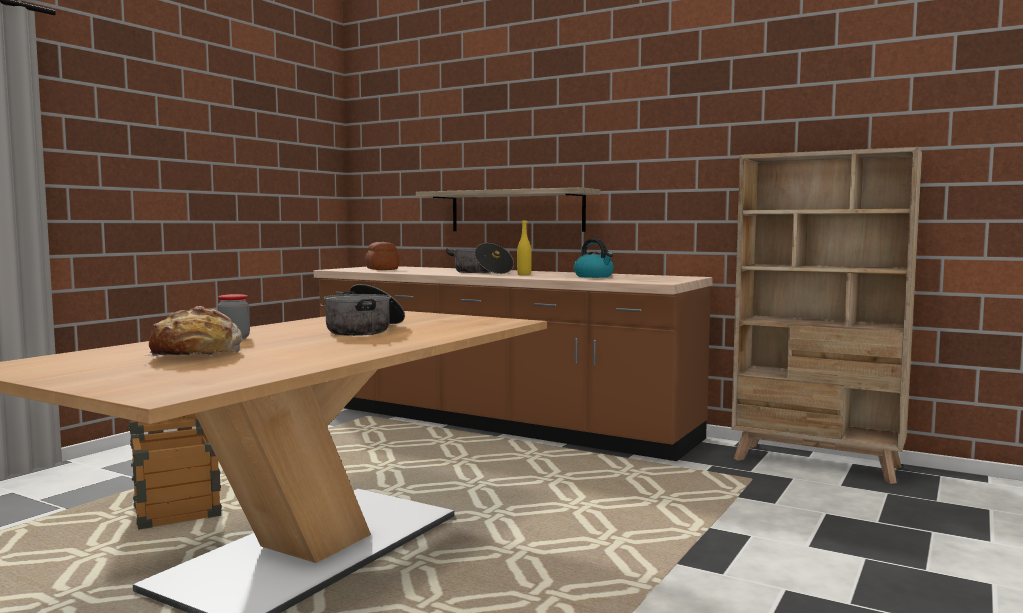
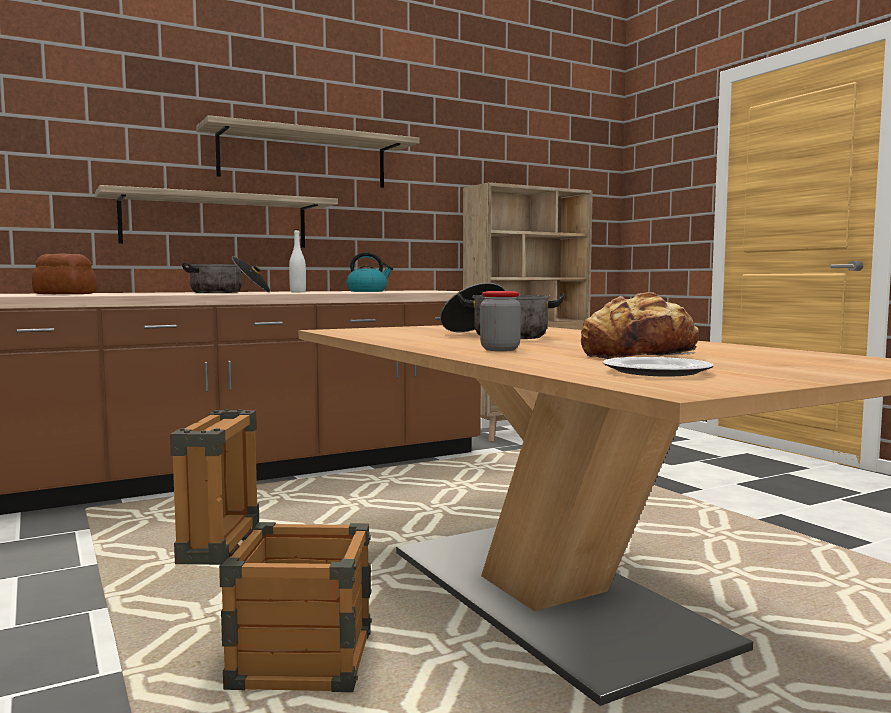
camera: 60 degrees left, 0 degrees up
(89, 361) = (655, 371): none -> plate
(524, 274) = (298, 292): yellow bottle -> white bottle
(587, 149) = (304, 159): none -> shelf

